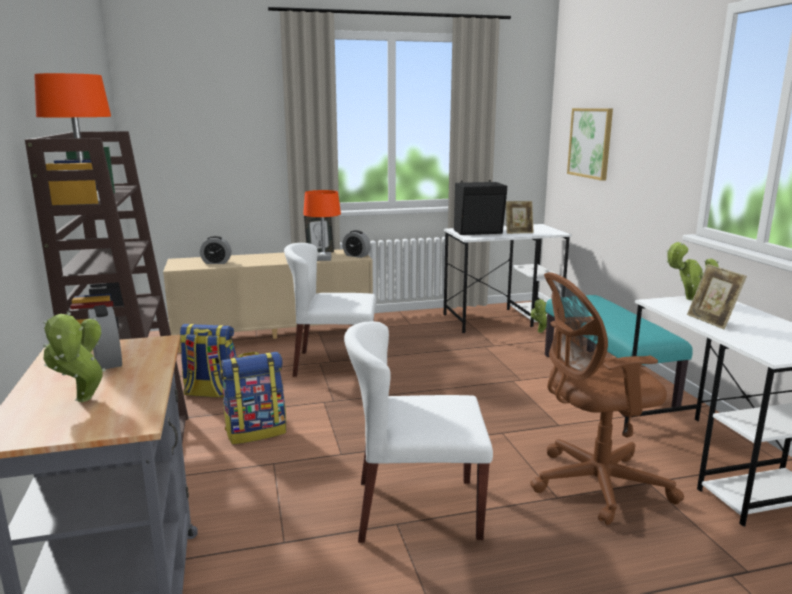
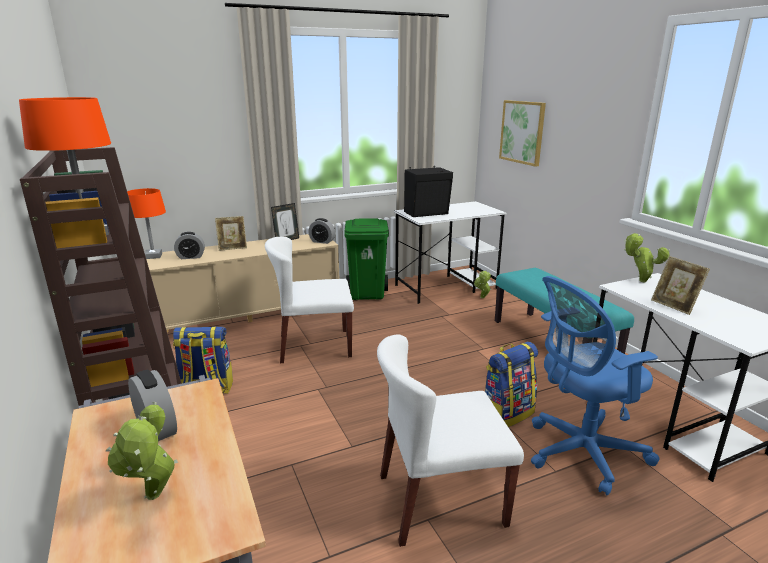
camera: 10 degrees left, 5 degrees up
(256, 431) = (264, 429): backpack -> backpack (507, 413)
(323, 259) = (293, 247): orange table lamp -> orange table lamp (153, 256)
(409, 321) = (367, 294): none -> green trash can
(518, 232) = (461, 212): picture frame -> picture frame (232, 248)
(592, 484) = (580, 453): brown office chair -> blue office chair

